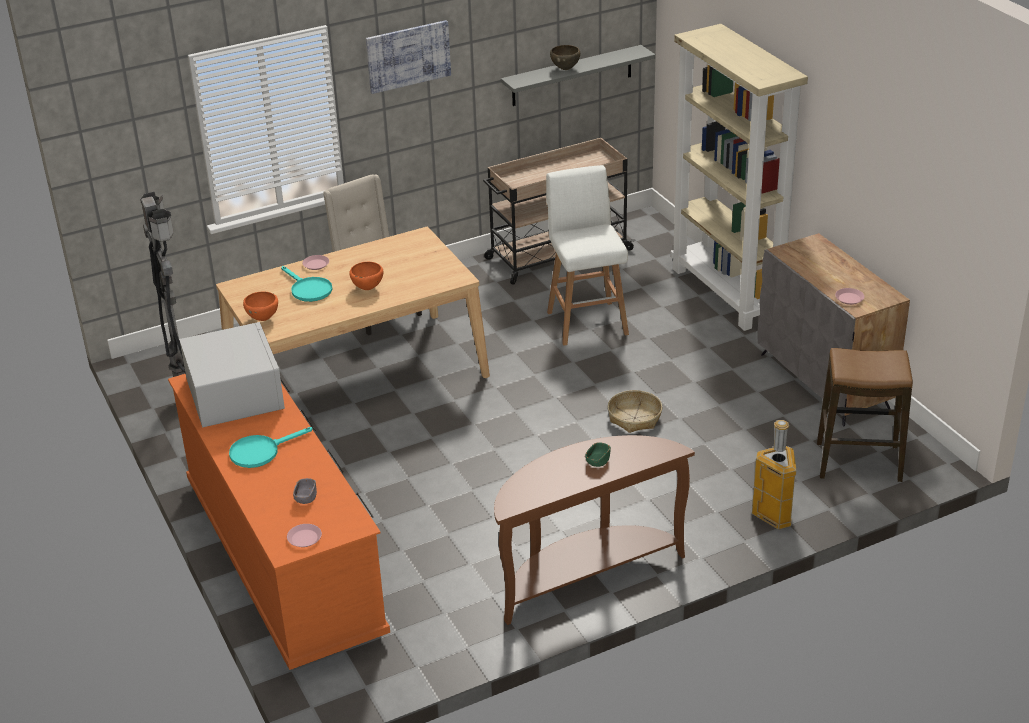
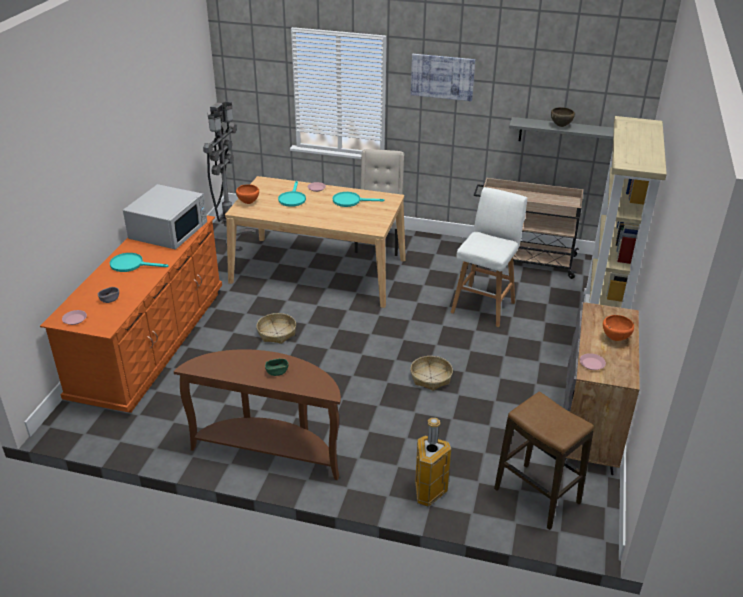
camera: 40 degrees right, 0 degrees up
(367, 288) = (320, 212): orange bowl -> orange bowl (615, 339)
(381, 260) = (350, 201): none -> turquoise frying pan
(414, 465) = (276, 333): none -> basket

